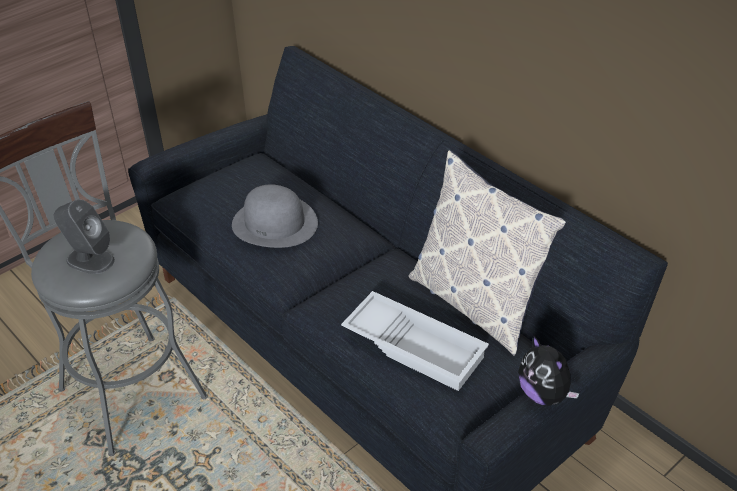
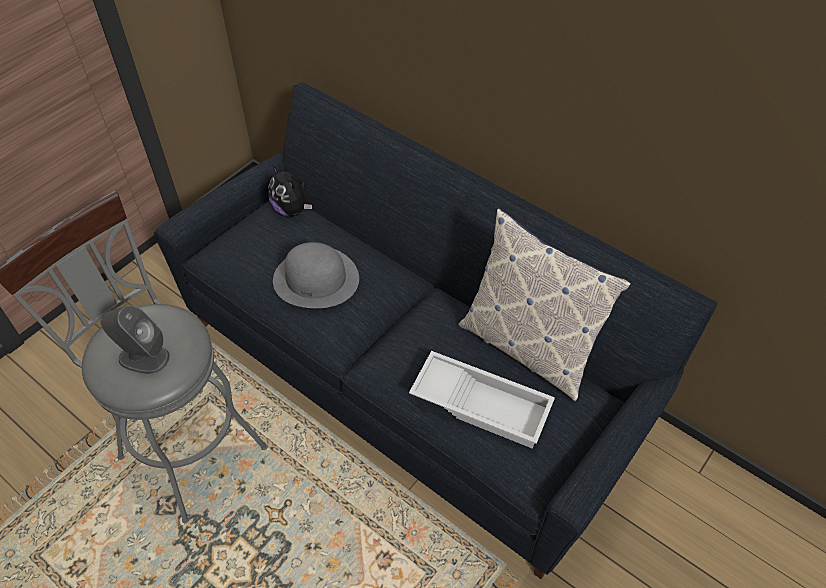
camera: 10 degrees left, 10 degrees up
(544, 394) = (615, 445): plush toy -> plush toy (292, 210)

